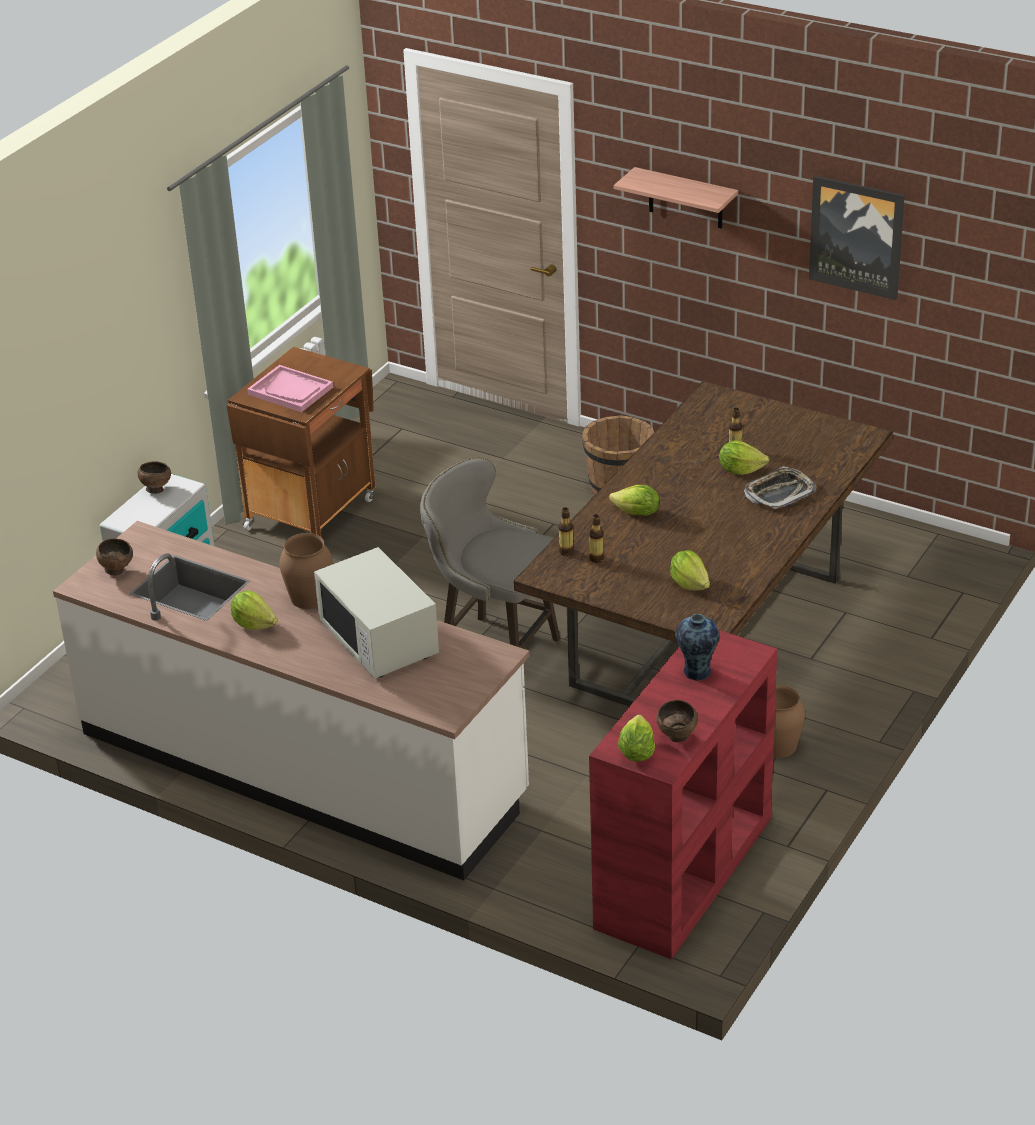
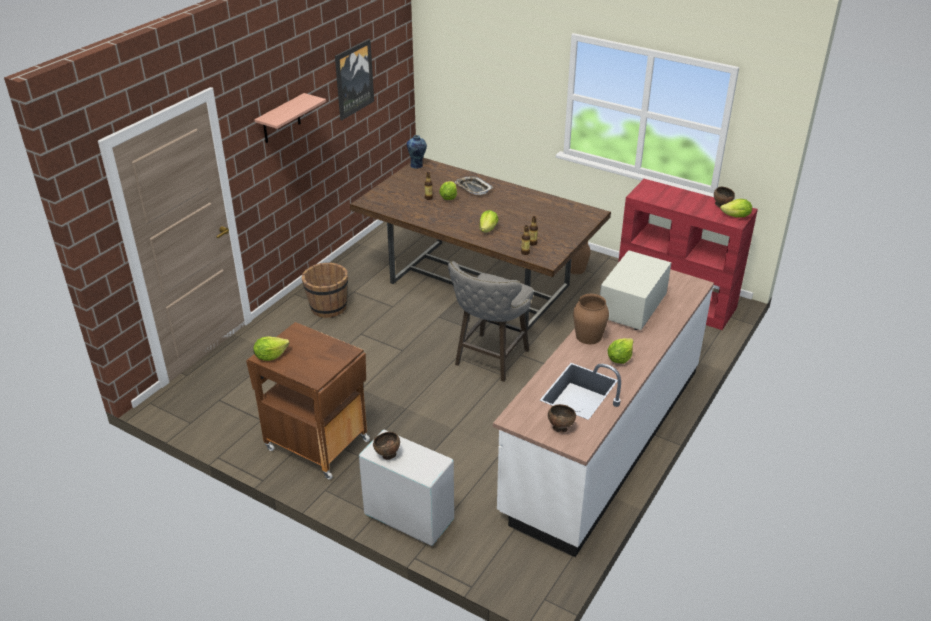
camera: 90 degrees left, 0 degrees up
(291, 391) = (315, 357): pink tray -> none
(380, 641) = (632, 308): white microwave -> white microwave turned 150 degrees clockwise
(690, 583) = (556, 217): lettuce -> lettuce (270, 356)
(696, 673) = (668, 199): vase -> vase (417, 165)

